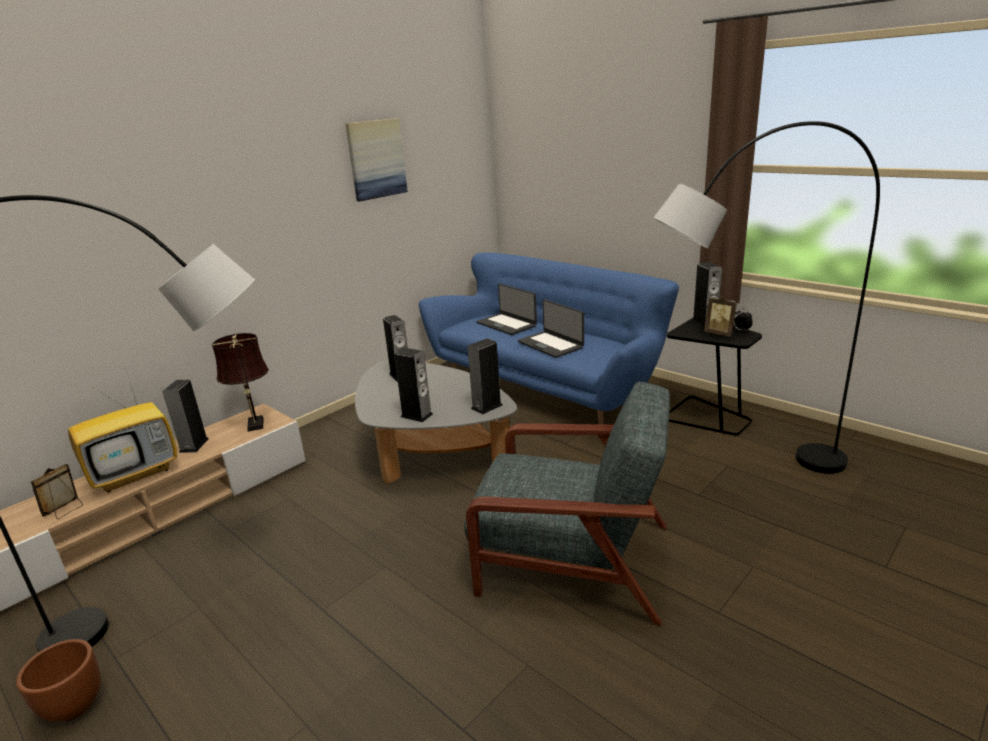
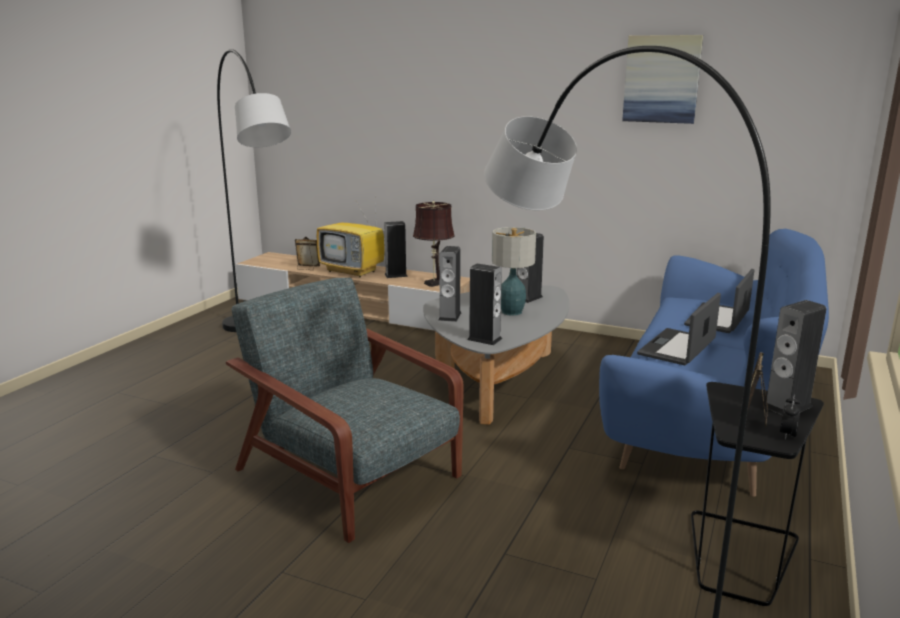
camera: 70 degrees right, 5 degrees down
(75, 707) = (189, 342): brown planter -> none
(430, 387) = (511, 312): none -> table lamp
(570, 558) = (351, 475): grey armchair -> grey armchair turned 135 degrees clockwise

